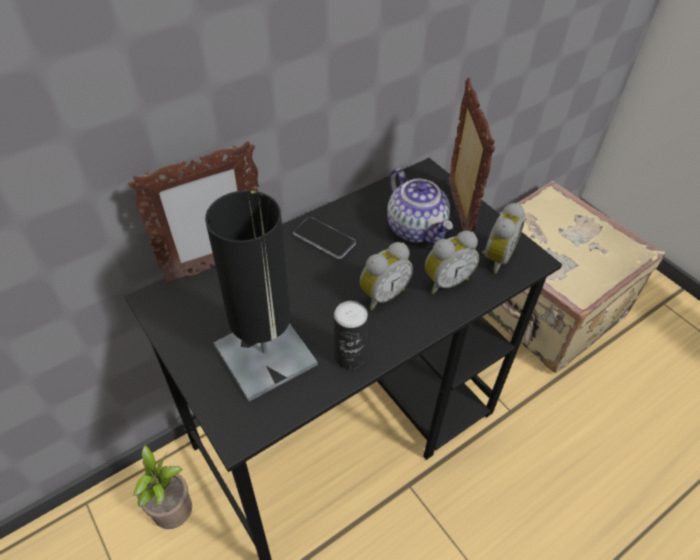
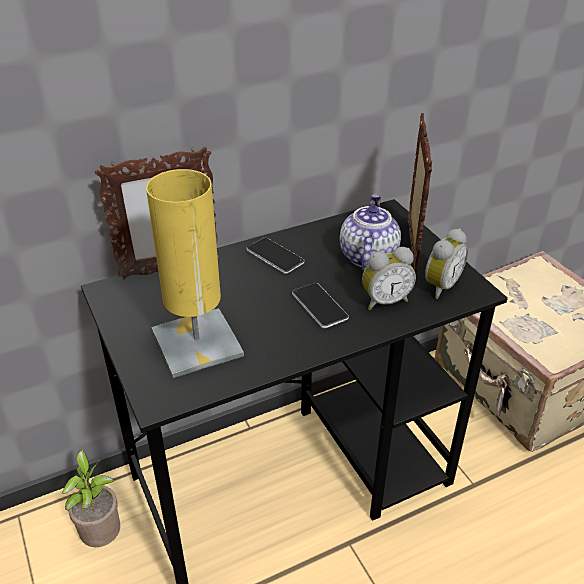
camera: 10 degrees right, 10 degrees down
(265, 355) = (197, 343): black table lamp -> yellow table lamp
(349, 356) = (276, 352): can -> none
(382, 294) = (319, 306): alarm clock -> phone
(417, 229) = (367, 256): teapot -> teapot turned 150 degrees counterclockwise

